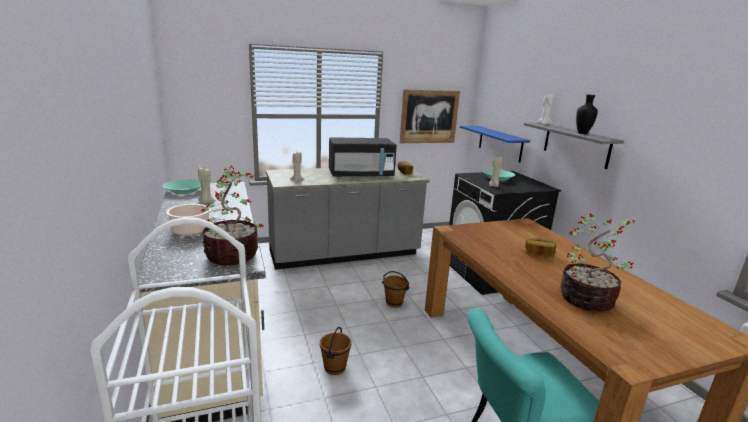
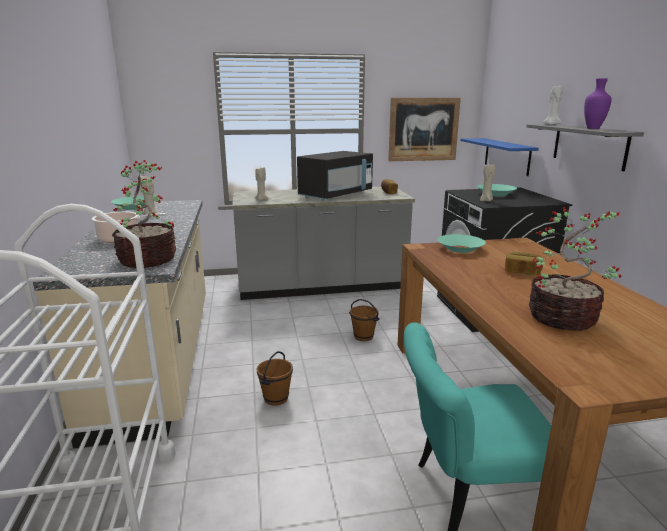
camera: 10 degrees right, 0 degrees up
(361, 175) = (336, 195): black microwave -> black microwave turned 45 degrees counterclockwise
(481, 231) = (460, 249): none -> turquoise bowl
(581, 133) = (592, 128): black vase -> purple vase

